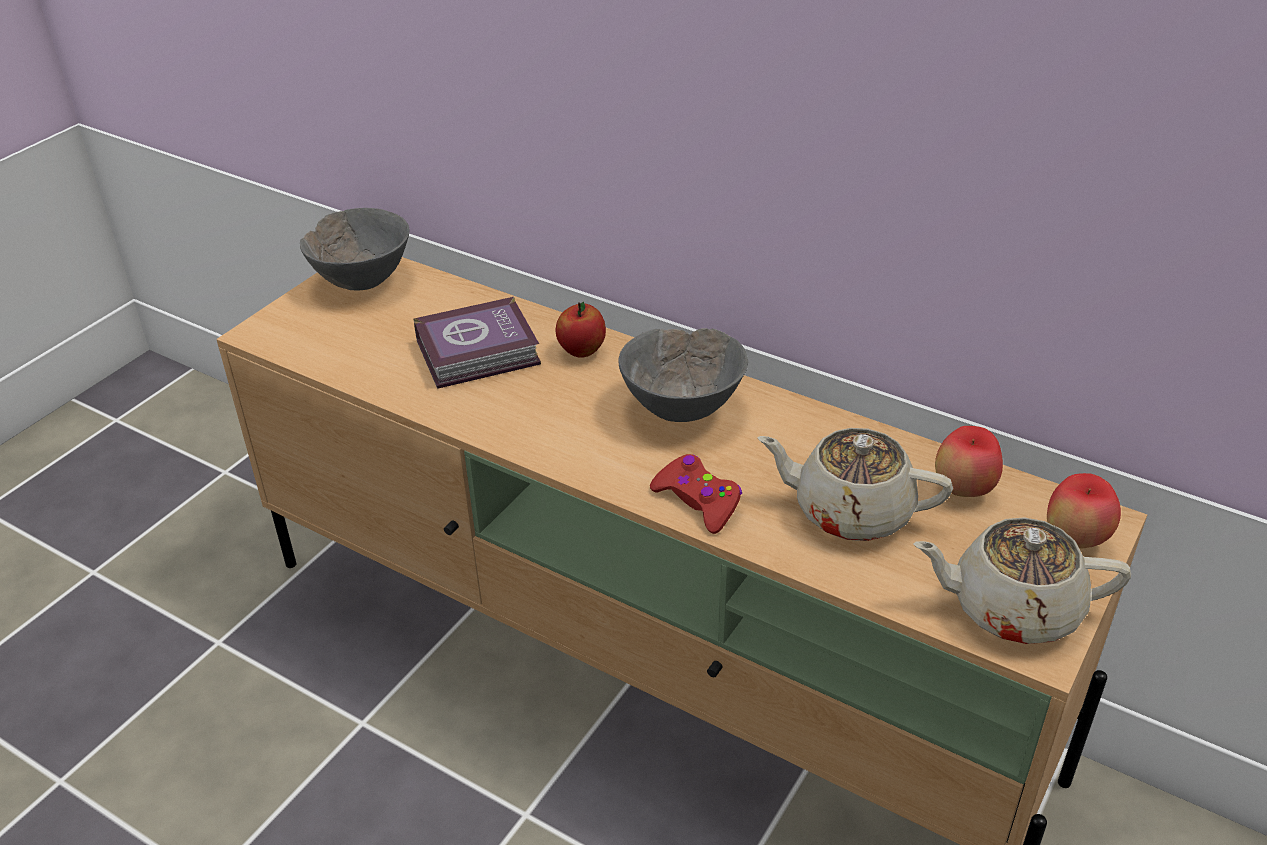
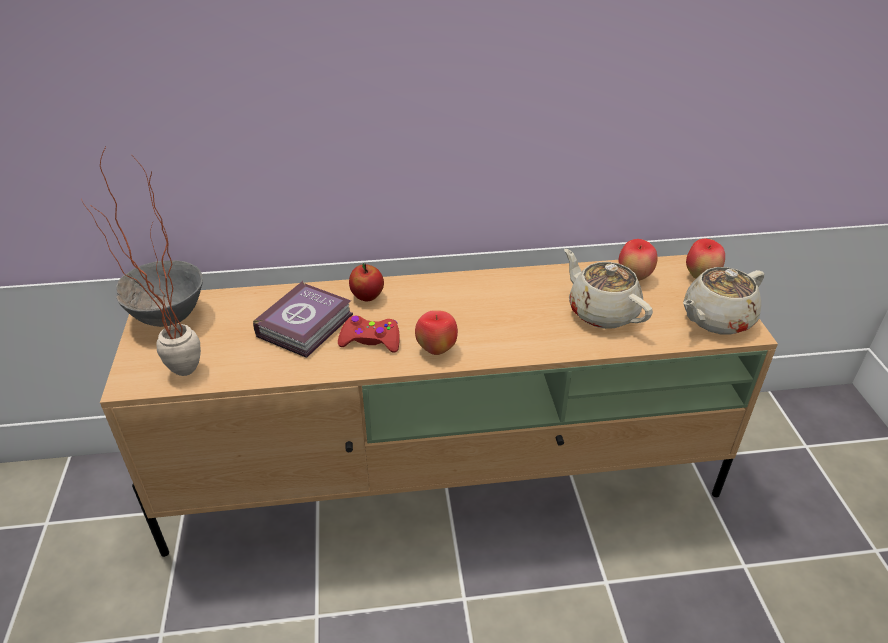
camera: 40 degrees left, 0 degrees up
(299, 345) = (174, 376): none -> potted plant
(581, 450) = (436, 349): none -> apple
(683, 408) = (461, 301): grey bowl -> none
(698, 501) = (529, 344): red game controller -> red game controller (370, 340)
(850, 511) = (601, 312): beige teapot -> beige teapot turned 75 degrees clockwise

